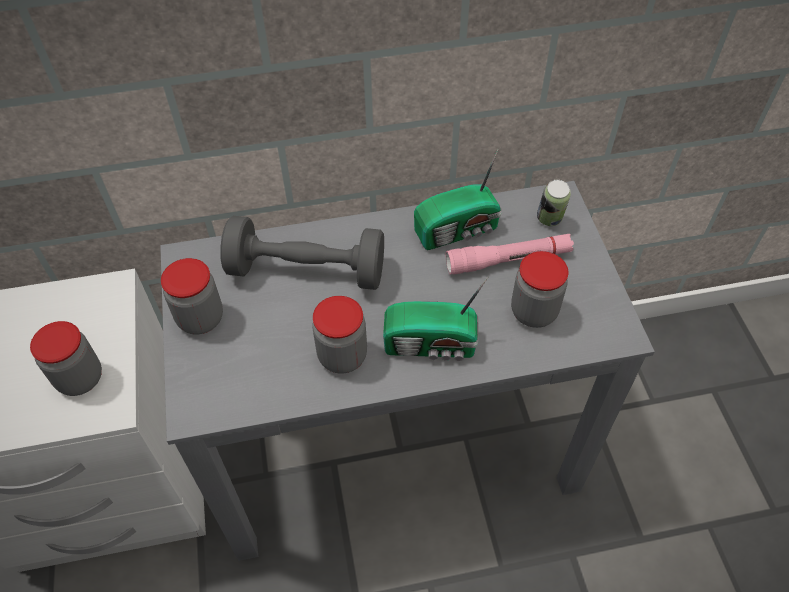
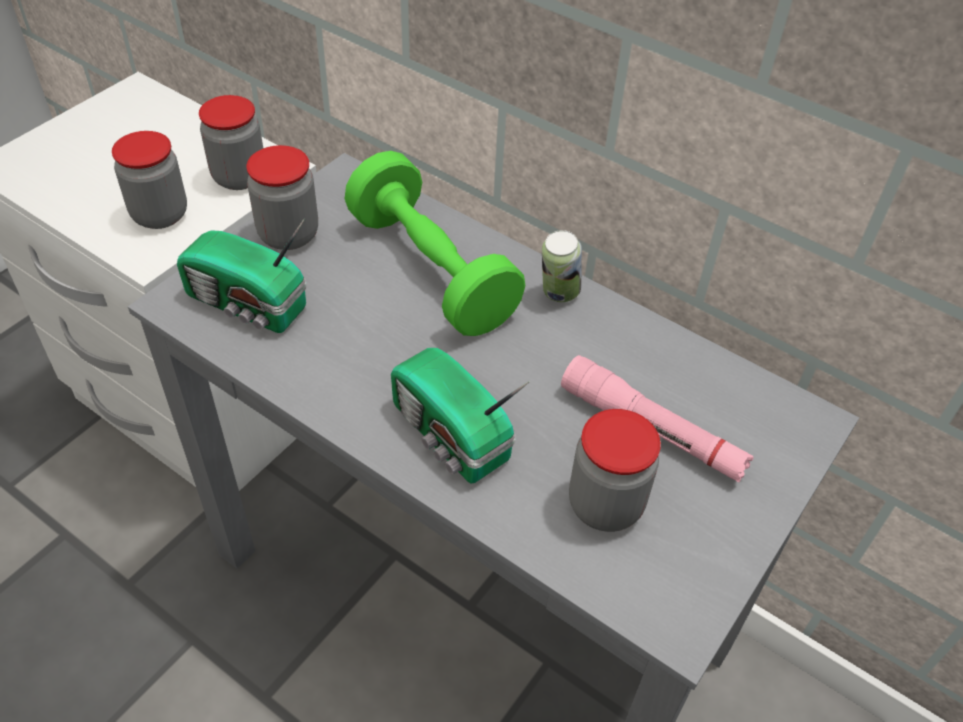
camera: 45 degrees right, 5 degrees down
(307, 271) = (431, 270): grey dumbbell -> green dumbbell
(342, 356) = (354, 369): jar -> jar (239, 177)
(459, 231) = (637, 357): radio -> radio (248, 305)
(549, 220) = (762, 432): can -> can (558, 294)

